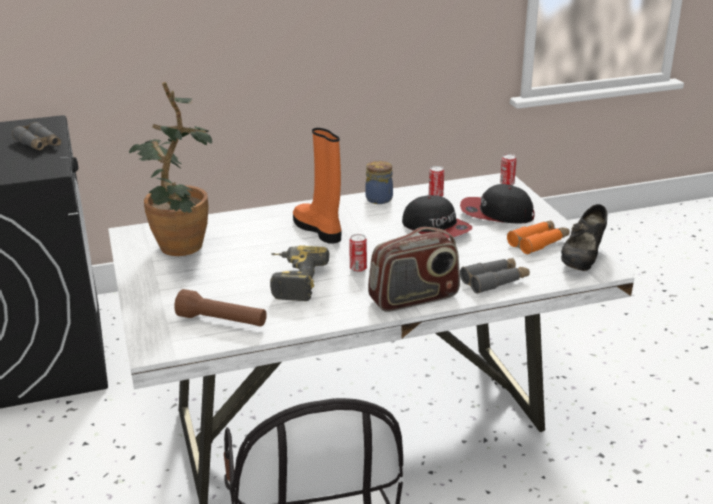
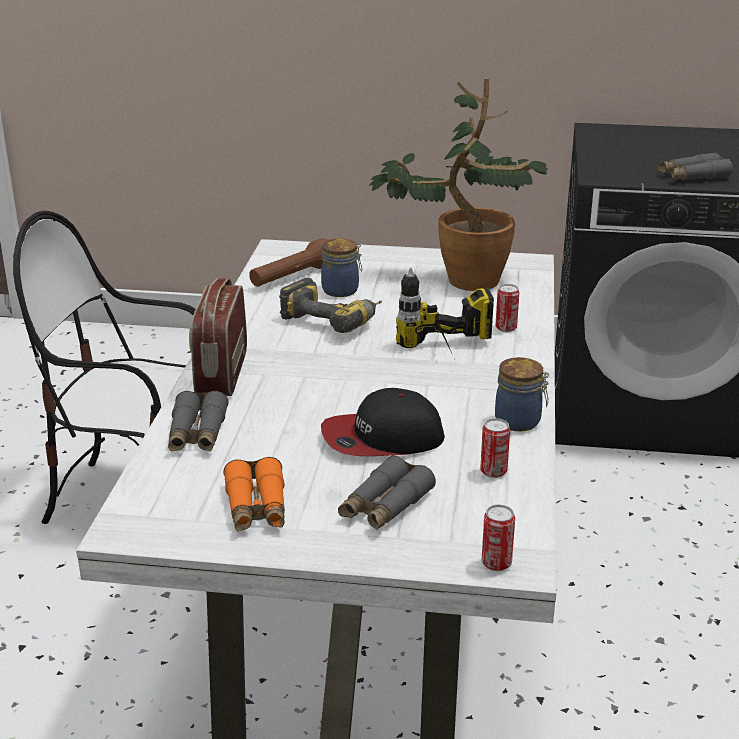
camera: 115 degrees right, 0 degrees up
(234, 292) = (342, 290): none -> jar
(319, 230) = (449, 358): orange boot -> power drill
(358, 268) = (323, 359): can -> can (506, 328)
(496, 213) = (385, 506): cap -> grey binoculars
(582, 259) = (171, 526): black shoe -> none

